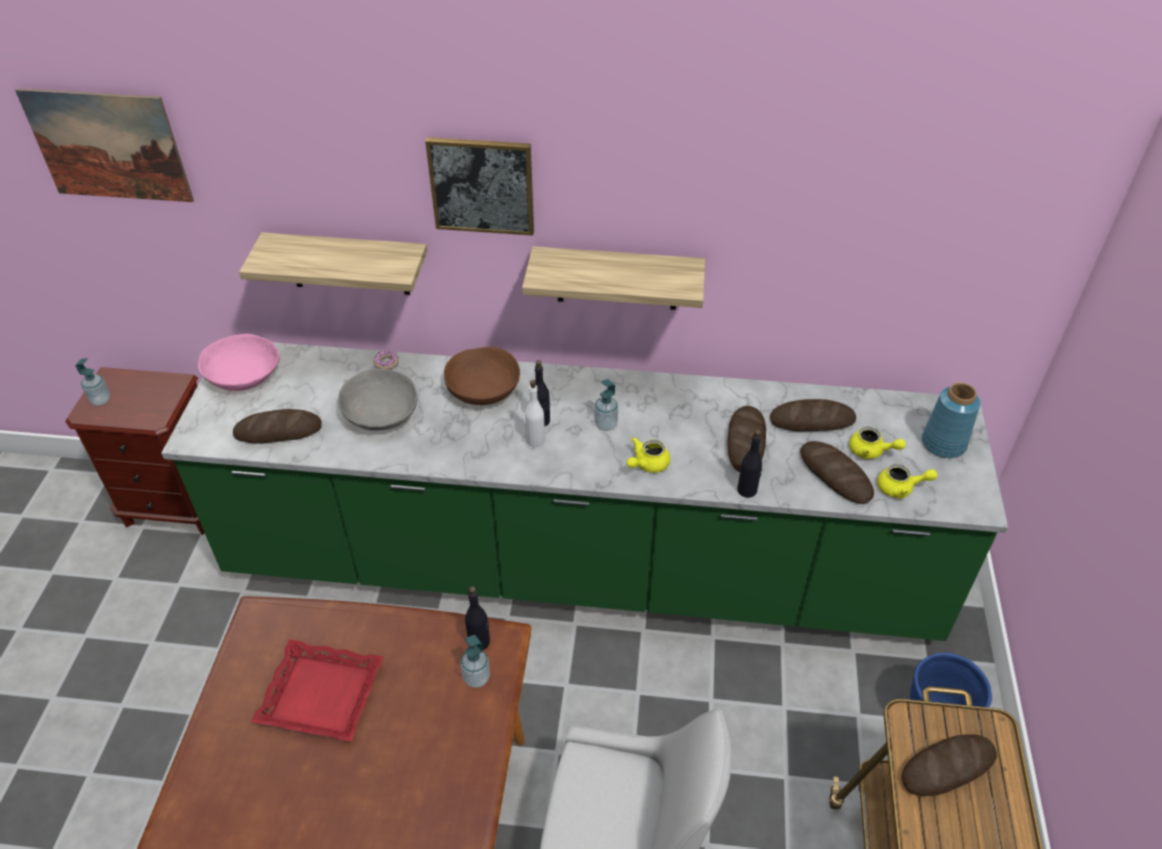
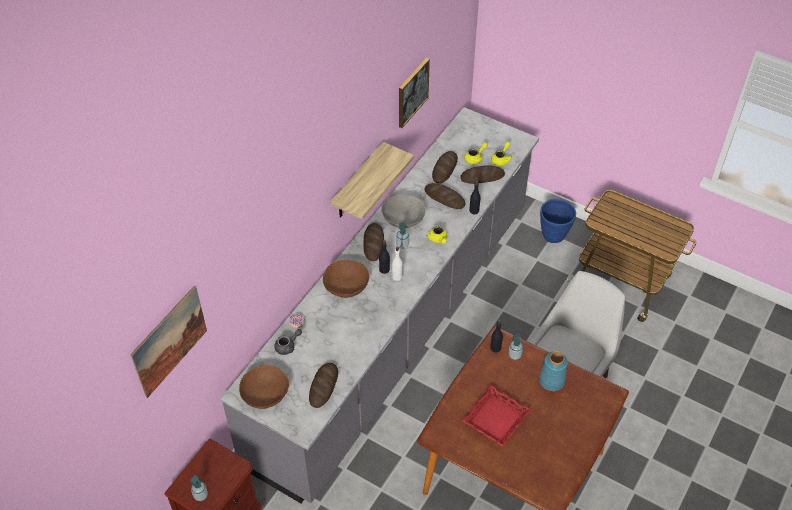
camera: 65 degrees left, 5 degrees up
(243, 376) = (265, 394): pink bowl -> brown bowl
(338, 369) = (288, 346): none -> grey teapot
(348, 264) = (266, 290): shelf -> none
(381, 414) = (338, 336): grey bowl -> grey bowl (403, 218)
(482, 185) = (312, 191): picture -> picture (412, 92)
(581, 566) = (396, 331): green counter -> grey counter
(943, 443) = (484, 132): blue vase -> blue vase (551, 380)
(947, 768) = (621, 220): bread -> bread (373, 243)

